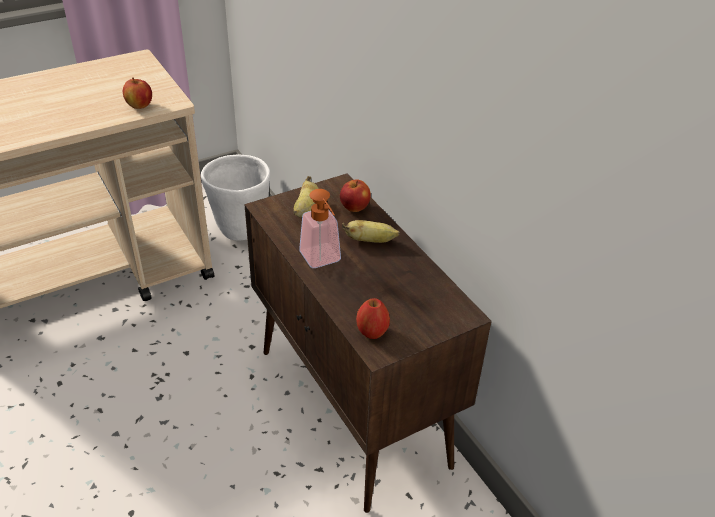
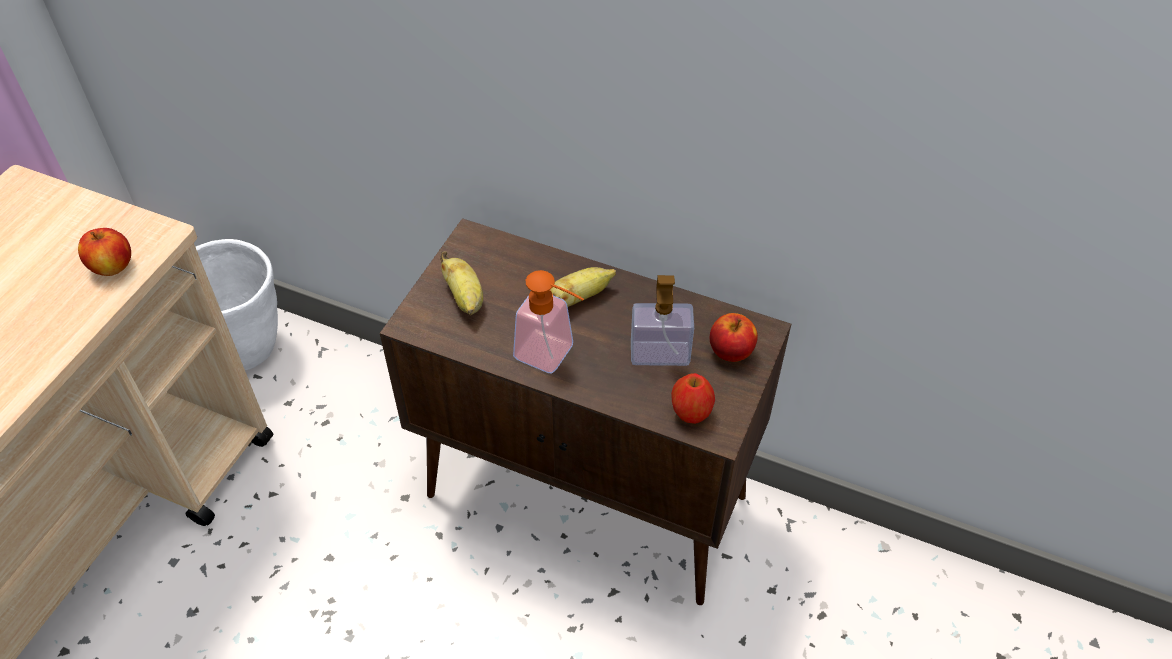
camera: 35 degrees left, 10 degrees up
(354, 207) = (518, 262): apple -> apple (730, 351)
(387, 292) = (660, 354): none -> soap dispenser

